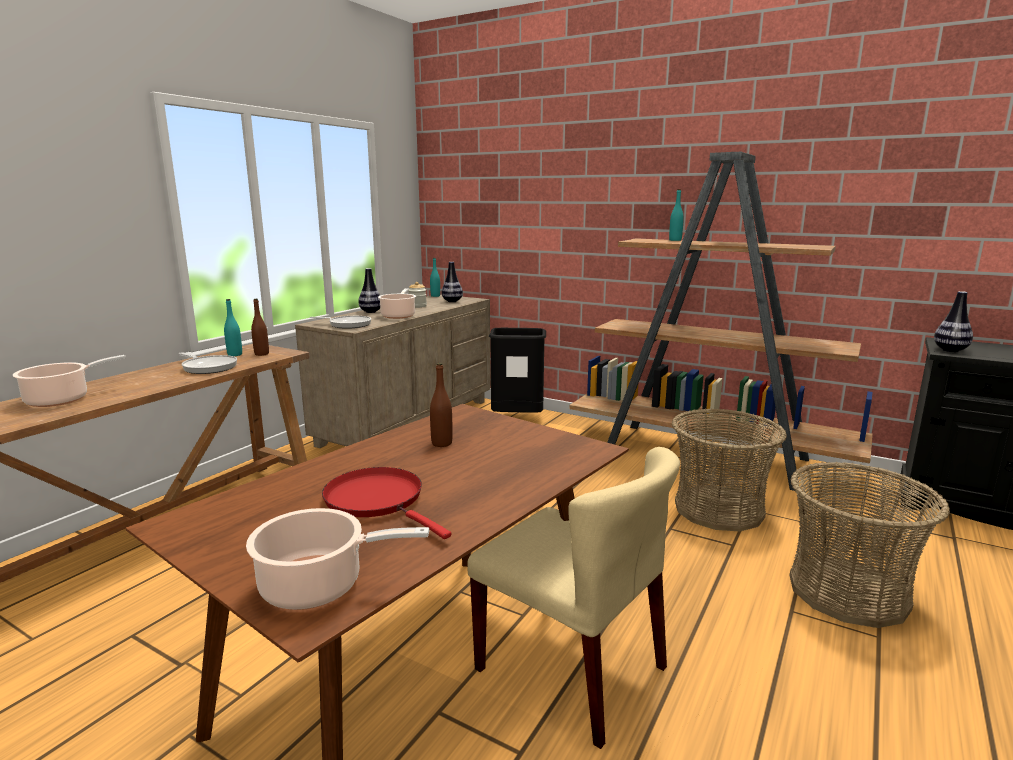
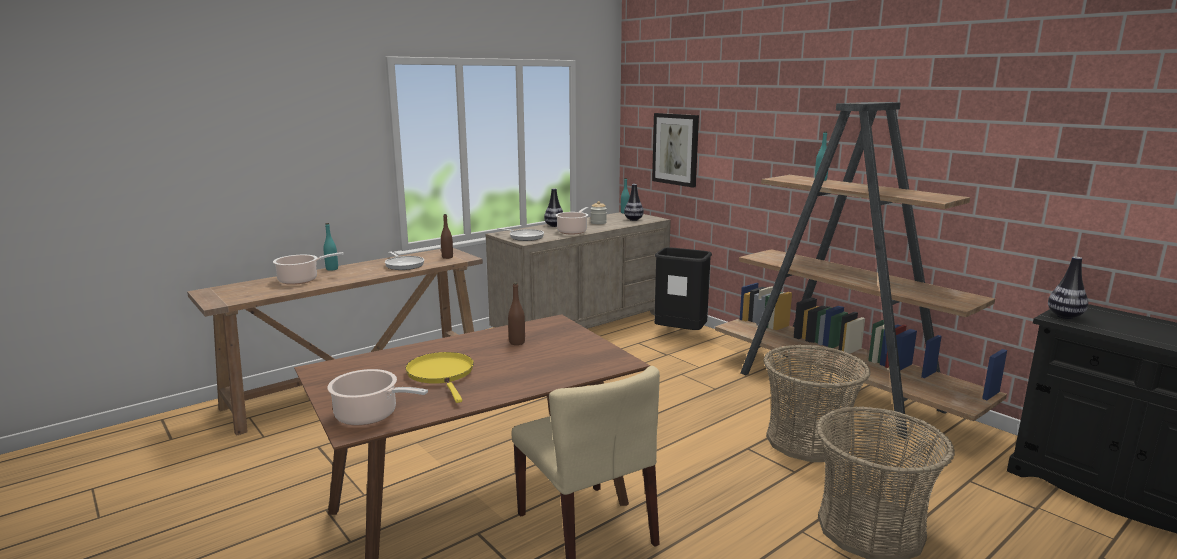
camera: 20 degrees right, 0 degrees up
(235, 354) = (428, 256): turquoise bottle -> turquoise bottle (332, 269)
(378, 500) = (442, 374): red frying pan -> yellow frying pan
(491, 223) = (676, 149): none -> picture

